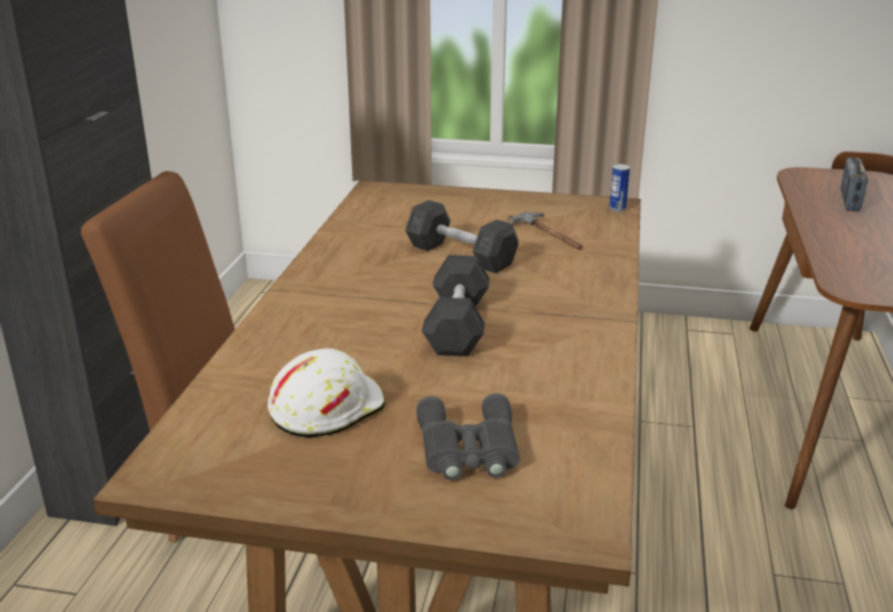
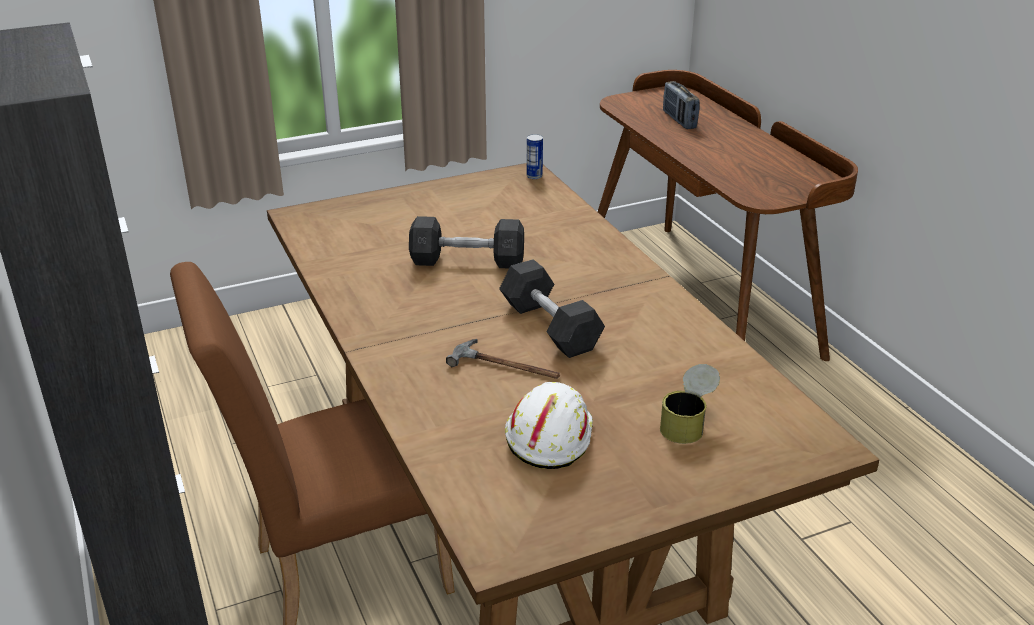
camera: 35 degrees left, 5 degrees up
(468, 449) = (688, 423): grey binoculars -> can
(550, 234) = (513, 217): hammer -> hammer (506, 366)

